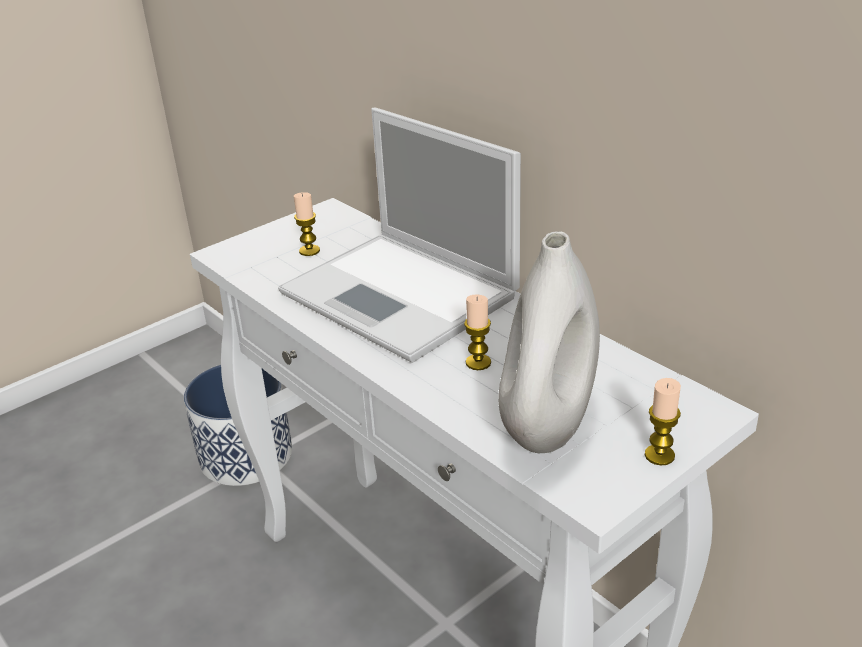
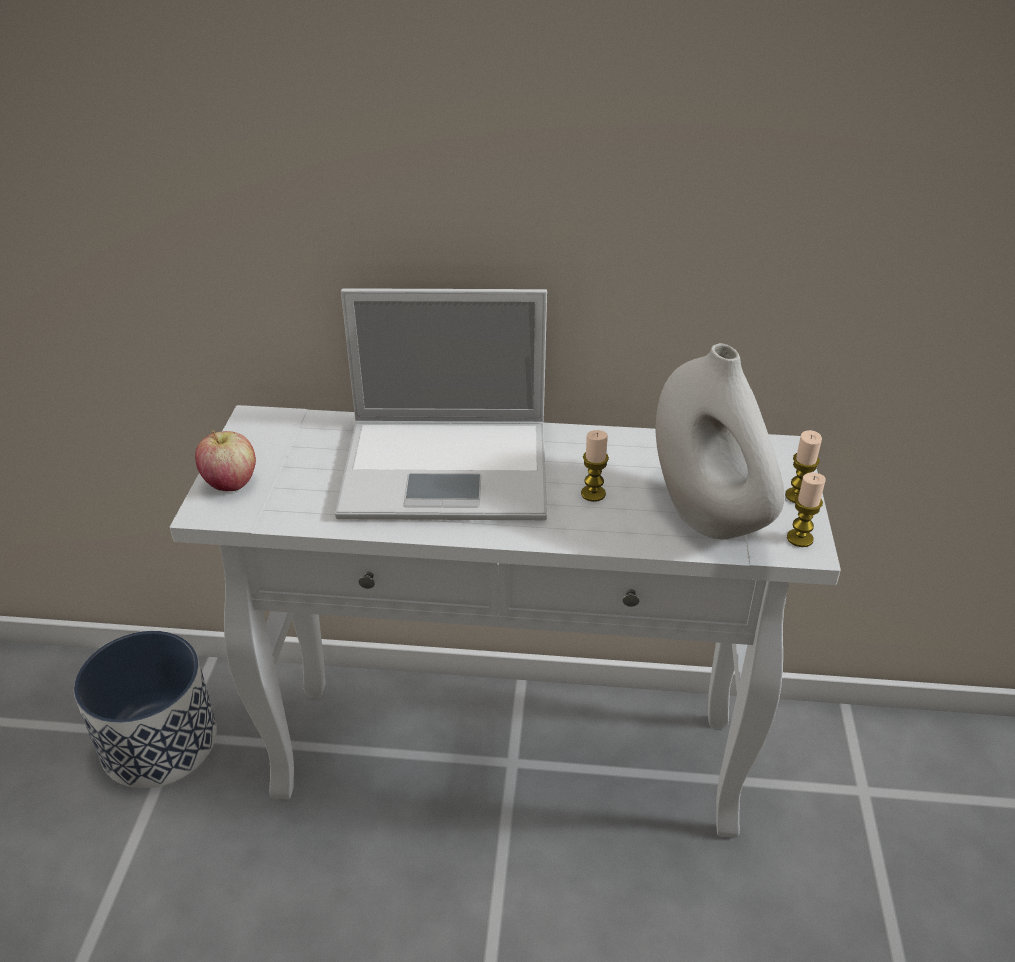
camera: 45 degrees left, 5 degrees up
(257, 243) = (230, 483): none -> apple
(309, 251) = (299, 467): candle -> candle (799, 538)

